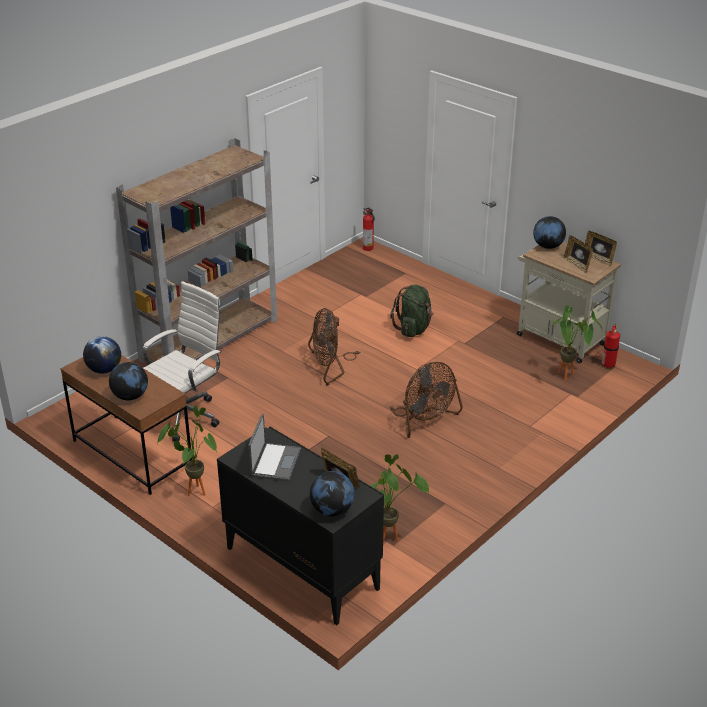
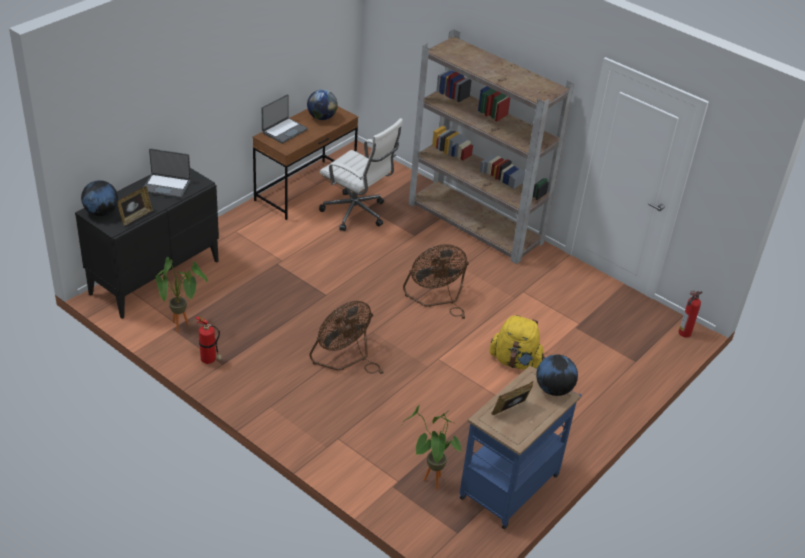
camera: 85 degrees right, 5 degrees up
(130, 396) = (284, 131): globe -> laptop
(193, 490) = (257, 221): potted plant -> none
(413, 329) = (515, 361): green backpack -> yellow backpack
(423, 420) = (349, 358): brown fan -> brown fan turned 90 degrees clockwise
(558, 339) = (511, 485): beige cart -> blue cart
(598, 259) = (529, 432): picture frame -> none
(608, 364) = (460, 527): fire extinguisher -> fire extinguisher (210, 361)

